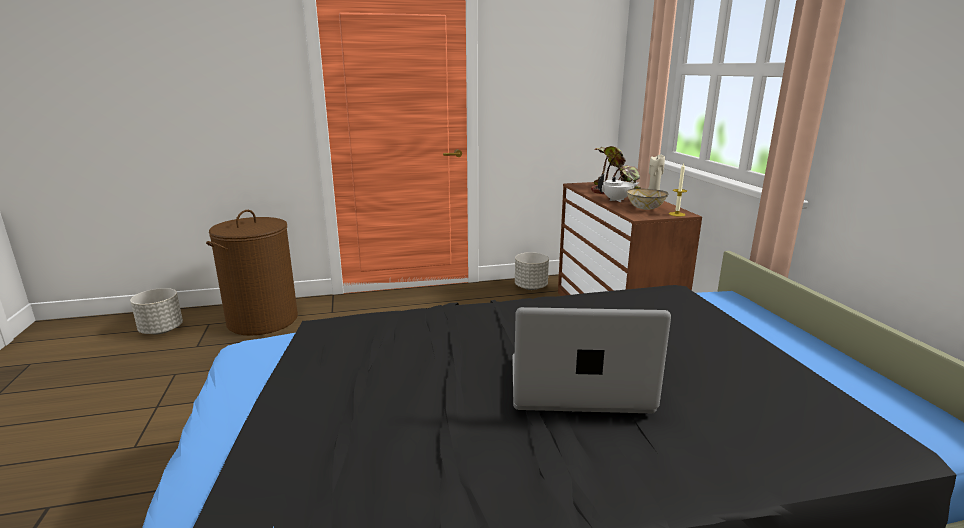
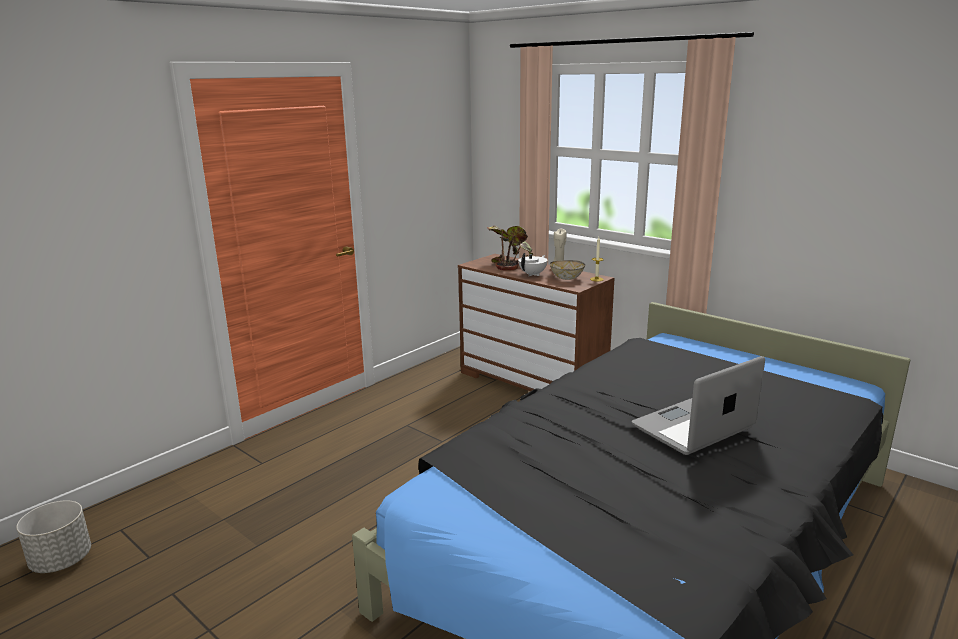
camera: 35 degrees left, 0 degrees up
(262, 320) = (189, 500): brown laundry basket -> none
(531, 287) = (431, 375): grey planter -> none

